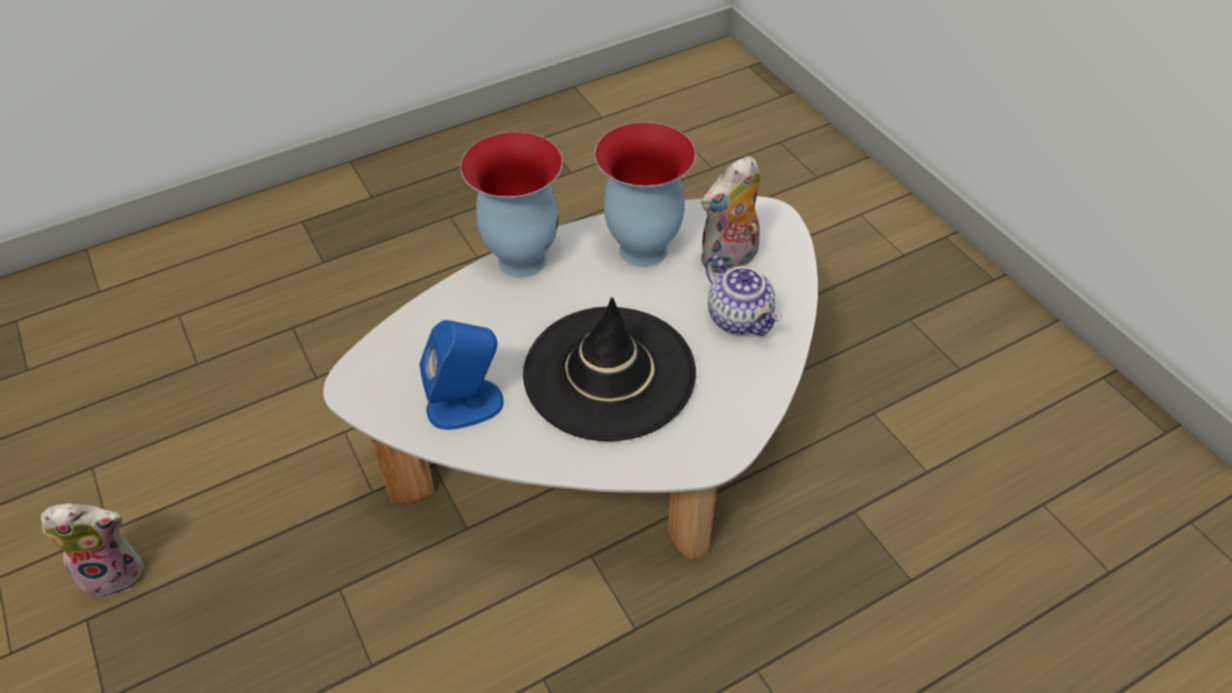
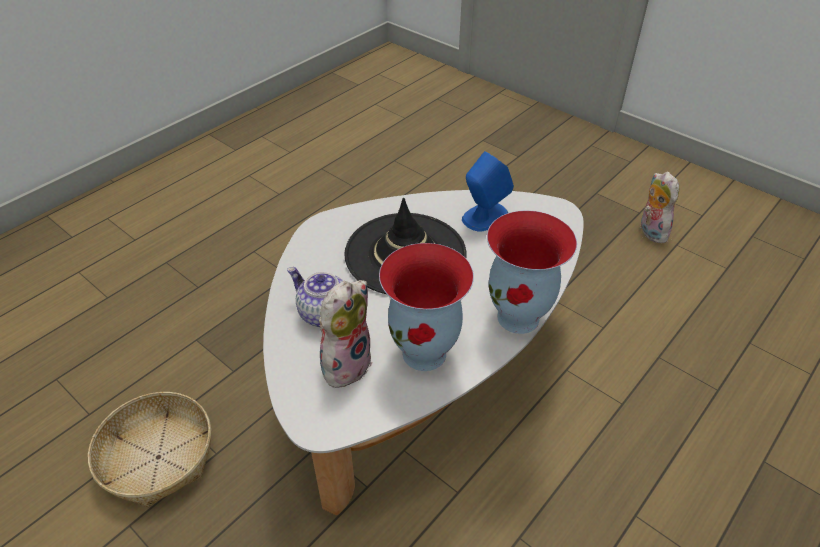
camera: 160 degrees right, 5 degrees down
(116, 570) = (650, 231): plush toy -> plush toy turned 105 degrees clockwise
(941, 427) = (158, 457): none -> basket

